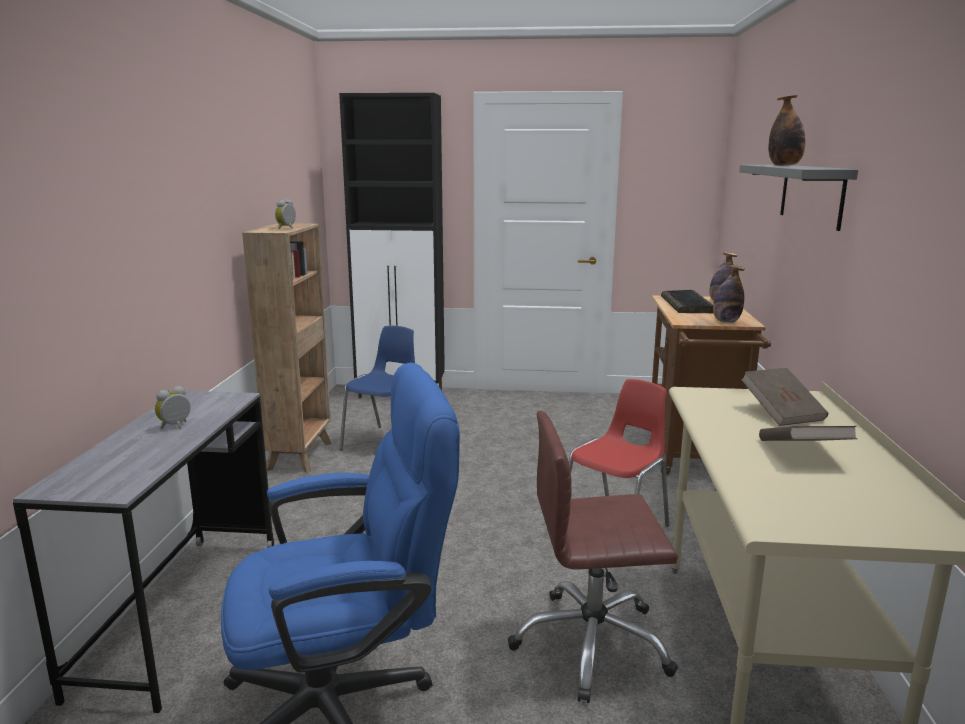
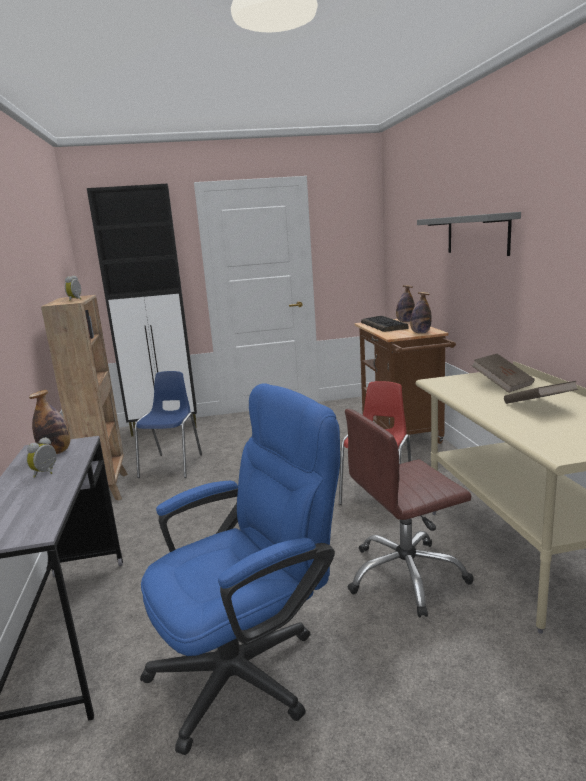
camera: 15 degrees left, 0 degrees up
(784, 165) = (456, 216): bottle -> bottle (56, 452)

